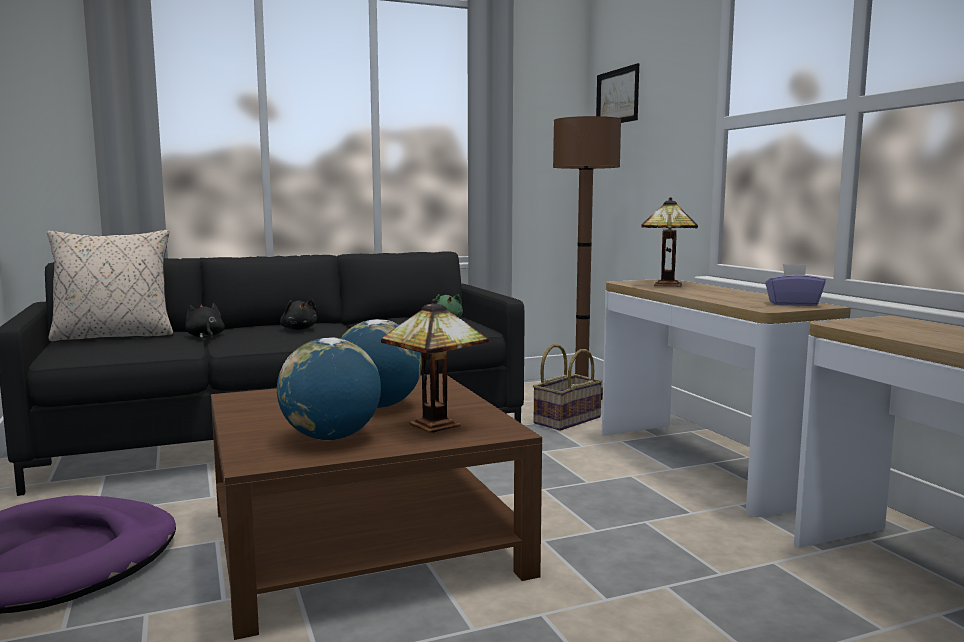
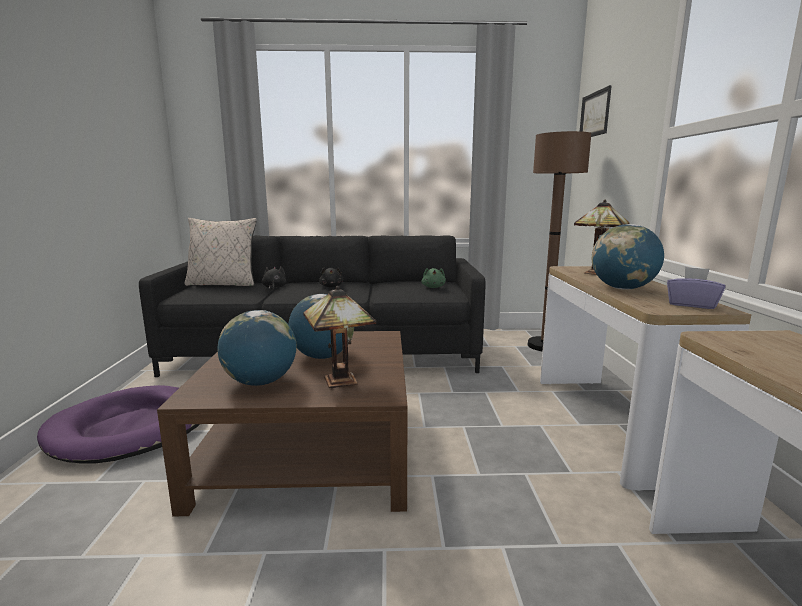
camera: 20 degrees right, 5 degrees up
(566, 420) = (520, 366): basket -> none
(713, 296) = (623, 288): none -> globe

